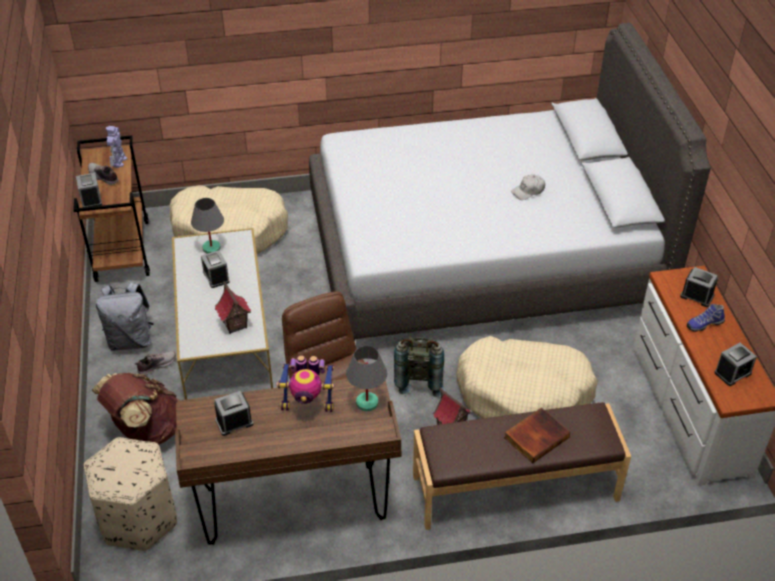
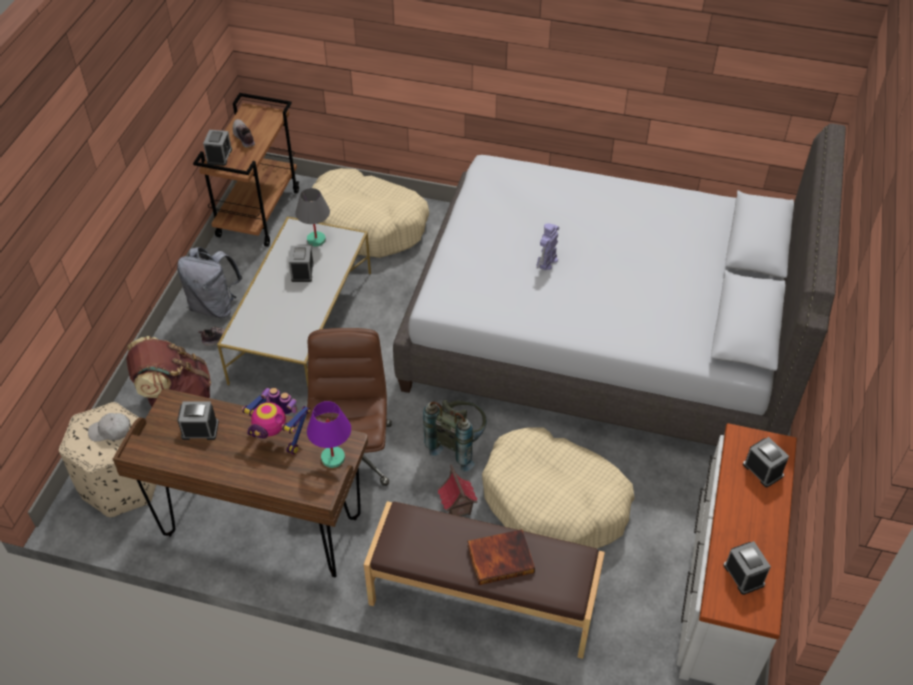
camera: 25 degrees right, 5 degrees up
(118, 162) = (266, 125): toy robot -> toy robot (547, 262)
(234, 325) = (289, 327): toy house -> none
(367, 402) = (333, 458): grey table lamp -> purple table lamp
(528, 191) = (649, 284): white cap -> white cap (111, 431)
(704, 324) = (749, 505): shoe -> none
(732, 373) = (743, 575): alarm clock -> alarm clock turned 105 degrees counterclockwise

